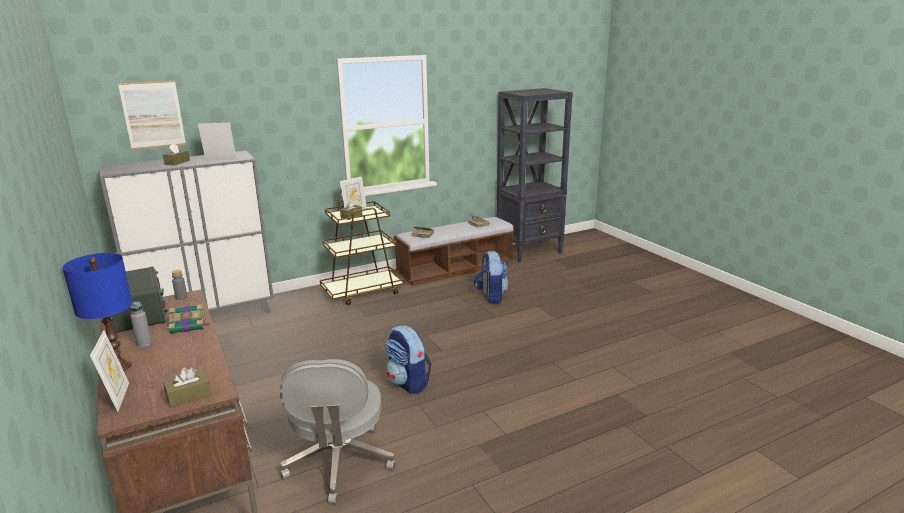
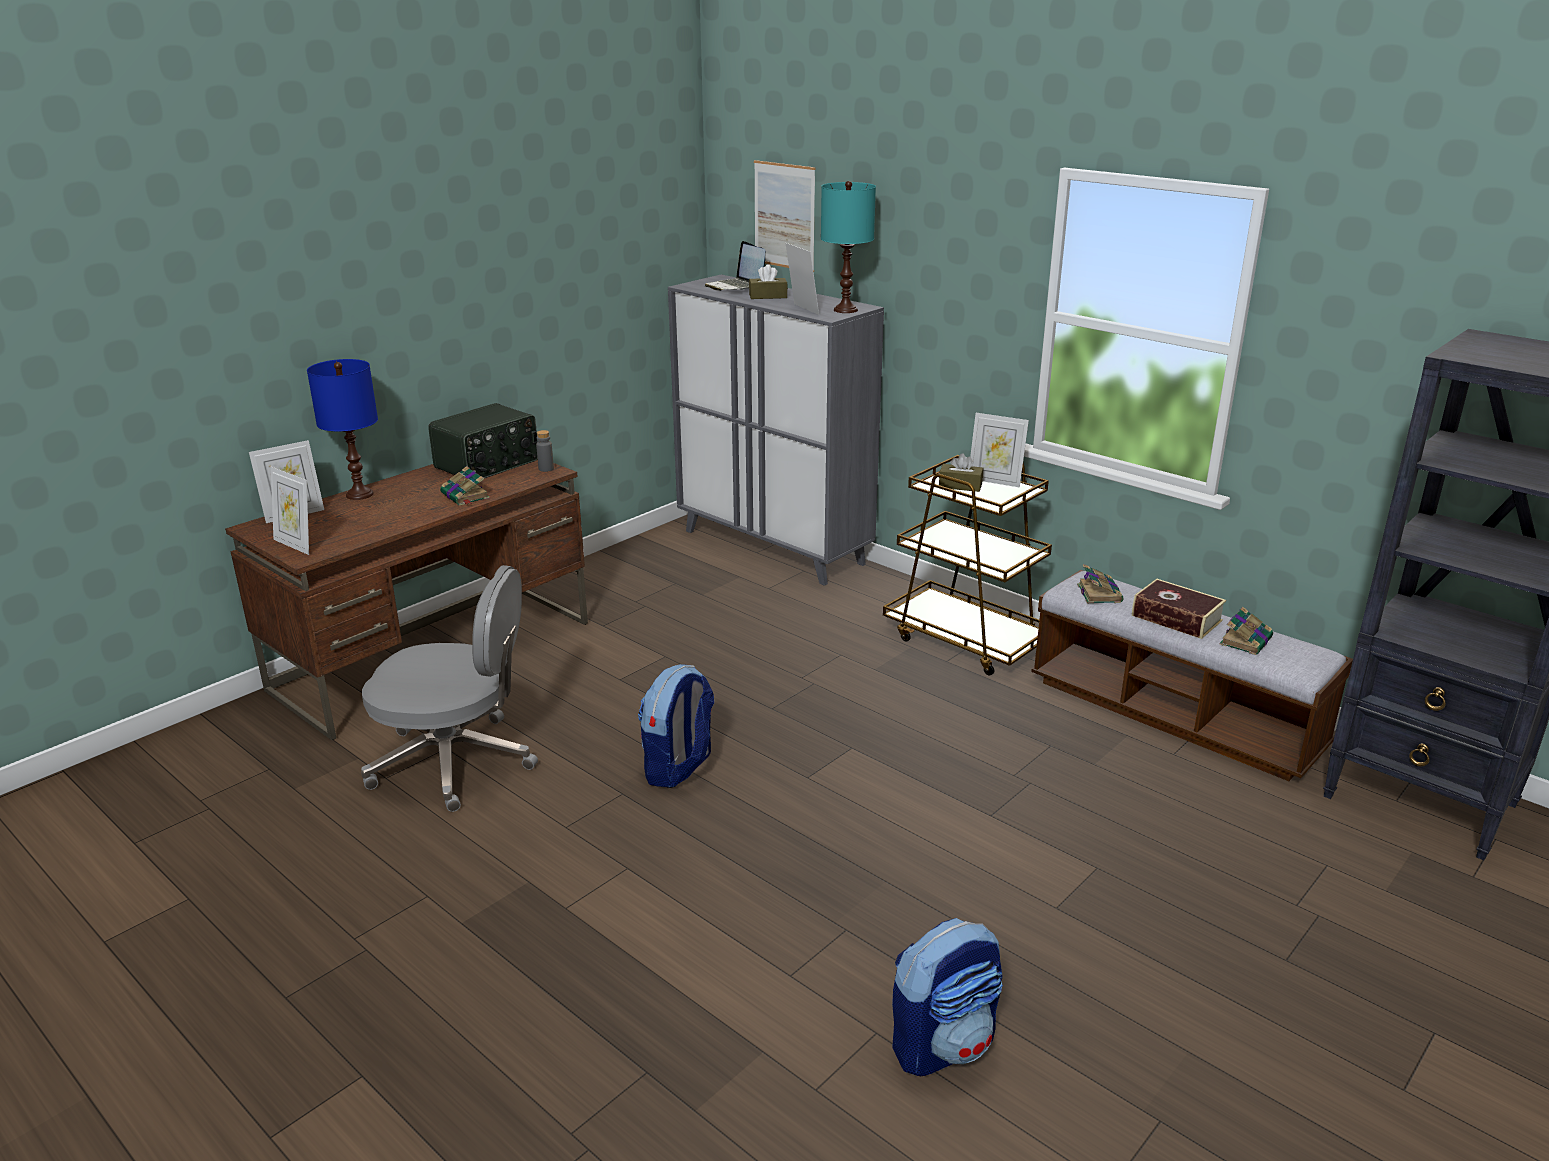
camera: 70 degrees right, 5 degrees up
(140, 165) = (736, 287): none -> laptop
(144, 343) = (415, 489): grey bottle -> none
(189, 396) = (296, 545): brown tissue box -> picture frame
(237, 155) = (845, 310): none -> turquoise table lamp
(339, 463) = (456, 762): grey office chair -> grey office chair turned 150 degrees counterclockwise
(453, 228) = (1176, 618): none -> book
(491, 296) = (1083, 790): backpack -> backpack (943, 1044)

